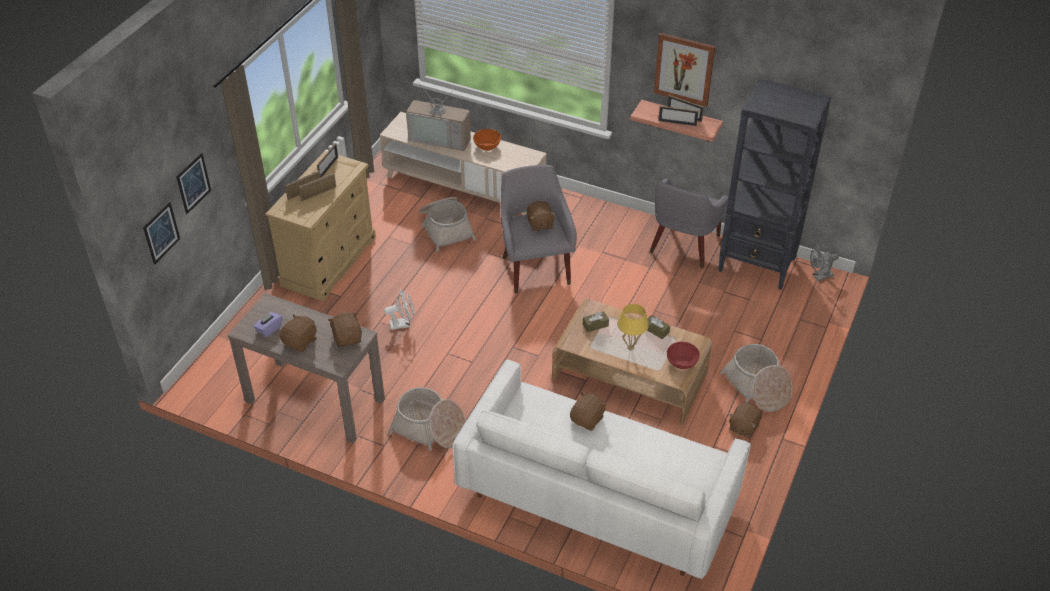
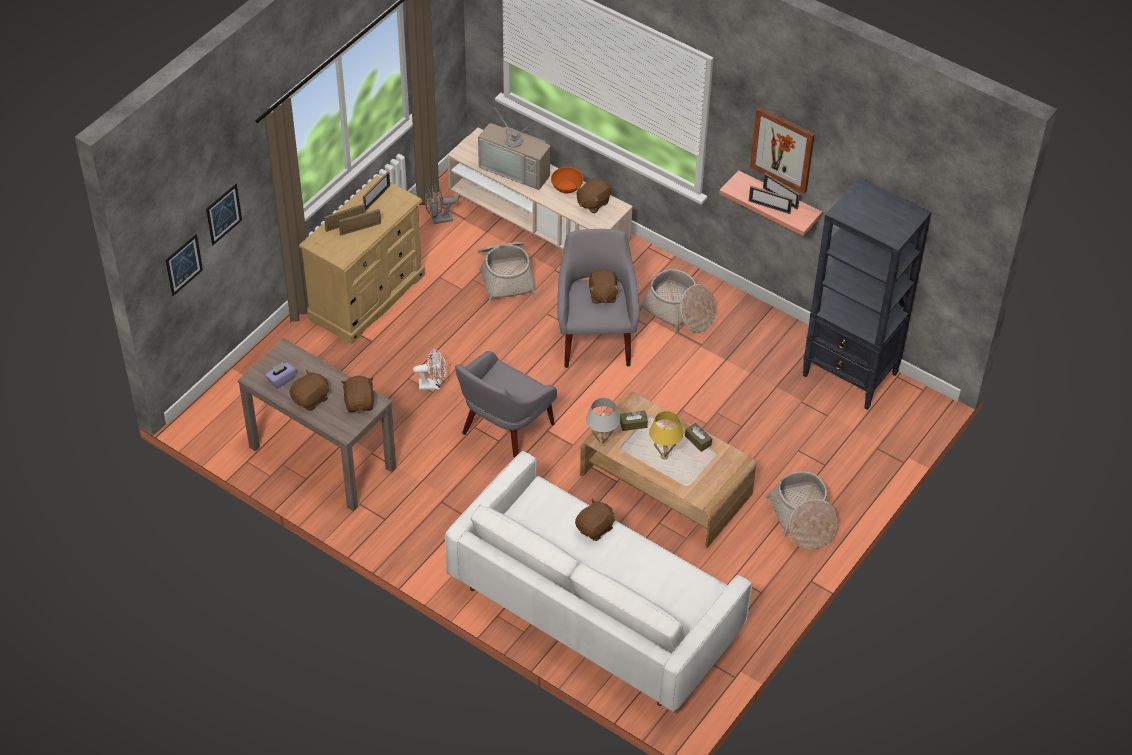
camera: 10 degrees right, 5 degrees up
(429, 428) = (436, 508): basket -> basket (679, 312)
(572, 344) = (602, 442): none -> white table lamp
(681, 362) = (714, 481): red bowl -> none
(683, 247) = (771, 340): grey armchair -> grey armchair (504, 433)
(743, 427) = (772, 561): brown plush toy -> brown plush toy (592, 203)
(820, 277) = (918, 400): grey fan -> grey fan (438, 219)

